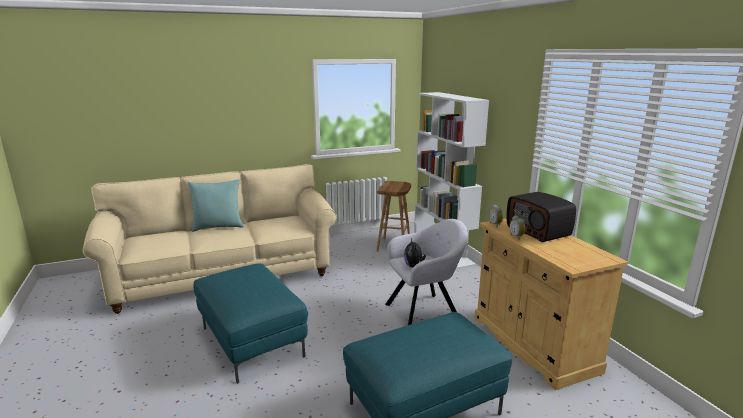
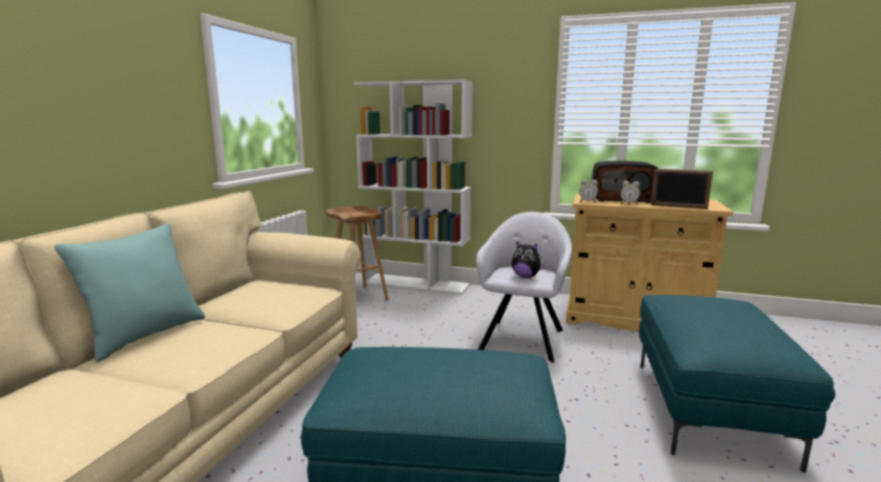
camera: 50 degrees left, 5 degrees down
(546, 253) = (678, 206): none -> picture frame

